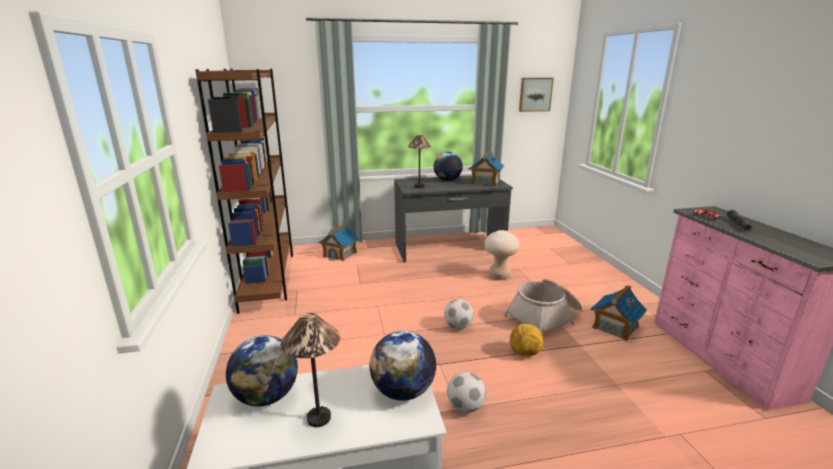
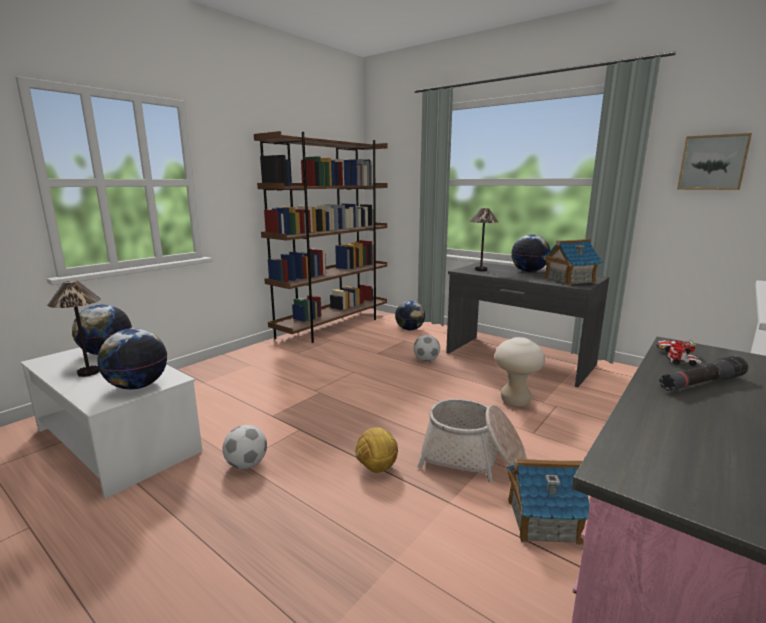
camera: 50 degrees right, 5 degrees down
(340, 254) = (409, 329): toy house -> globe
(458, 326) = (374, 416): football -> football (426, 360)

